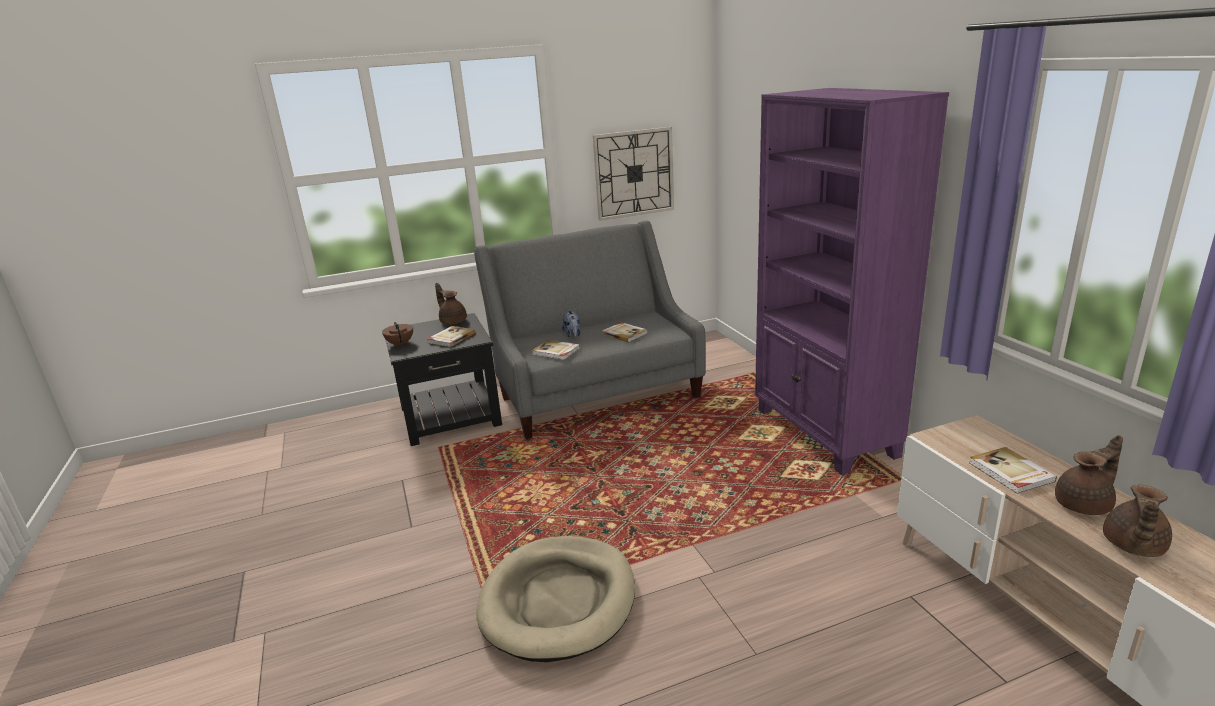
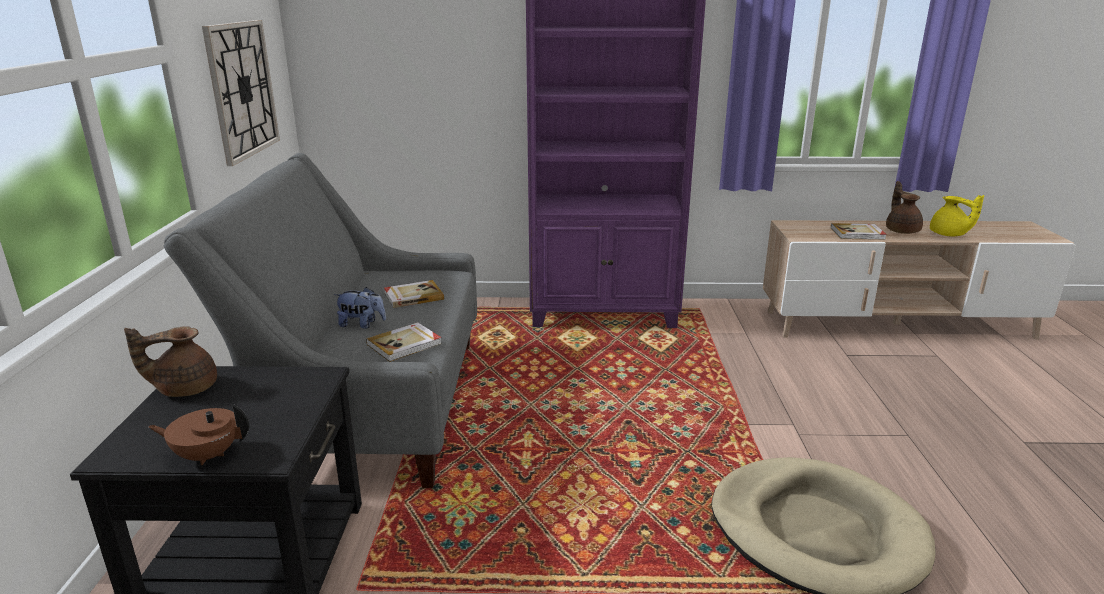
camera: 70 degrees left, 0 degrees up
(450, 338) = (271, 399): book -> none
(1132, 546) = (948, 235): brown teapot -> yellow teapot

